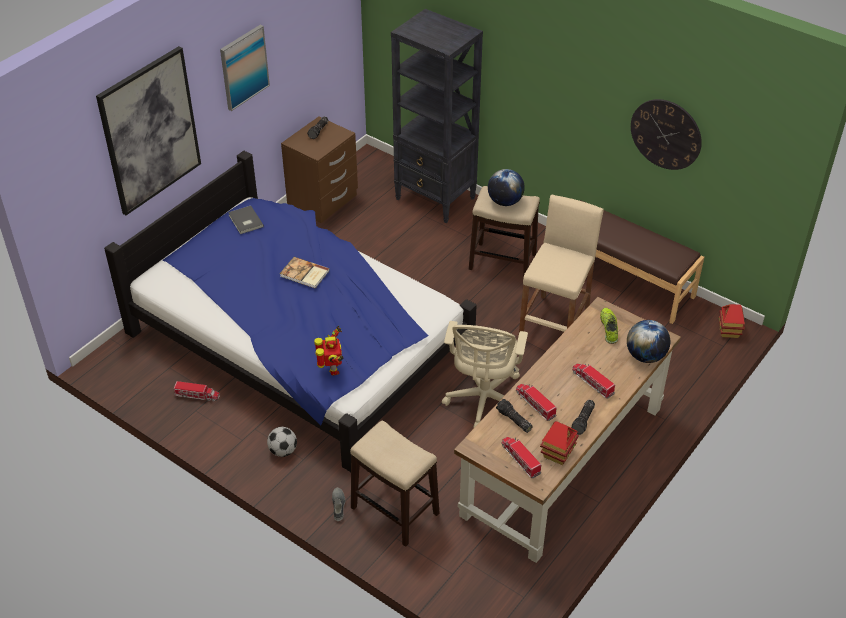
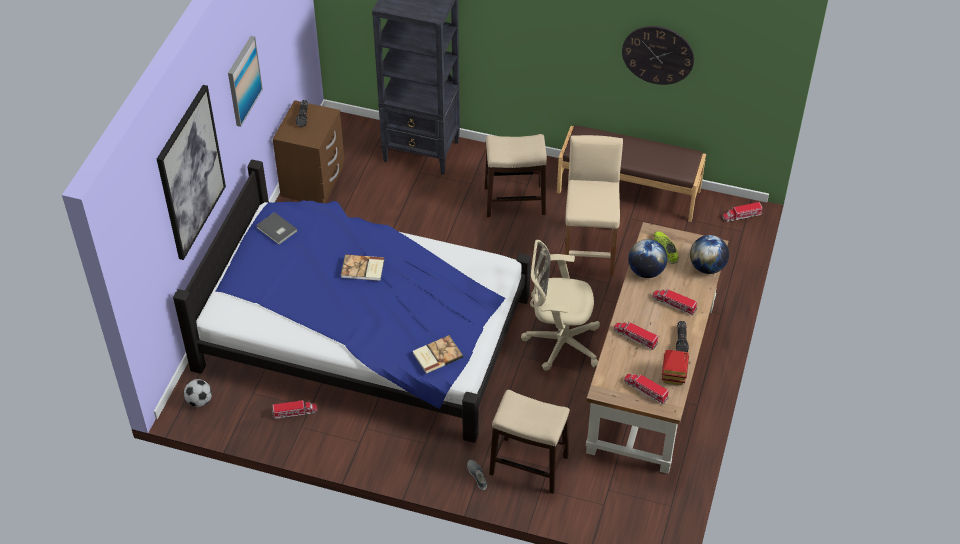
camera: 20 degrees left, 5 degrees up
(283, 451) = (402, 441): football -> football (199, 401)
(332, 370) = (436, 355): toy robot -> book
(483, 401) = (559, 342): beige office chair -> beige office chair turned 105 degrees clockwise
(505, 202) = (515, 147): globe -> globe (646, 271)
(513, 420) = (623, 357): flashlight -> none
(729, 331) = (742, 215): toy house -> toy truck

